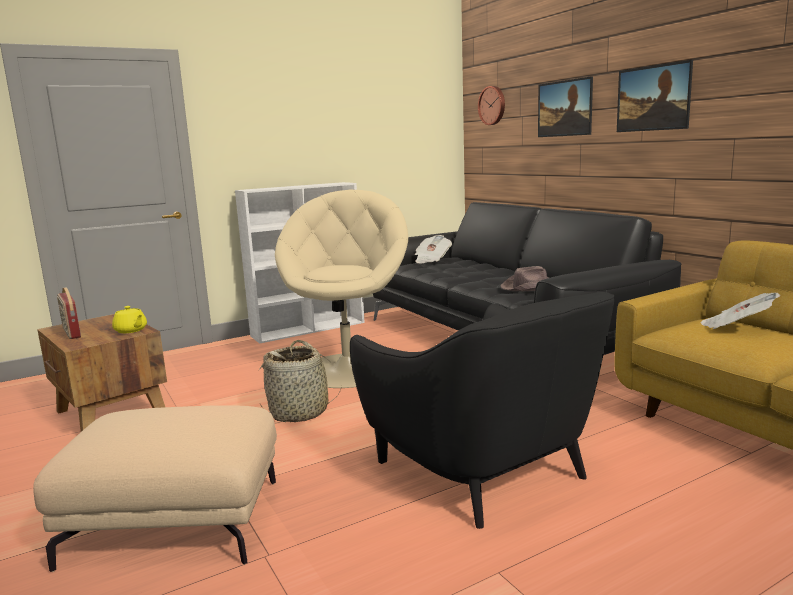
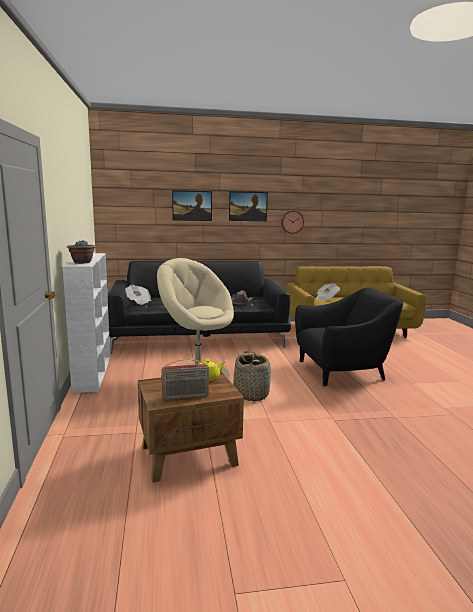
camera: 70 degrees left, 0 degrees up
(177, 520) = (360, 435): beige ottoman -> none
(265, 188) = (82, 262): none -> potted plant
(492, 105) = (128, 197): wall clock -> wall clock (292, 222)

